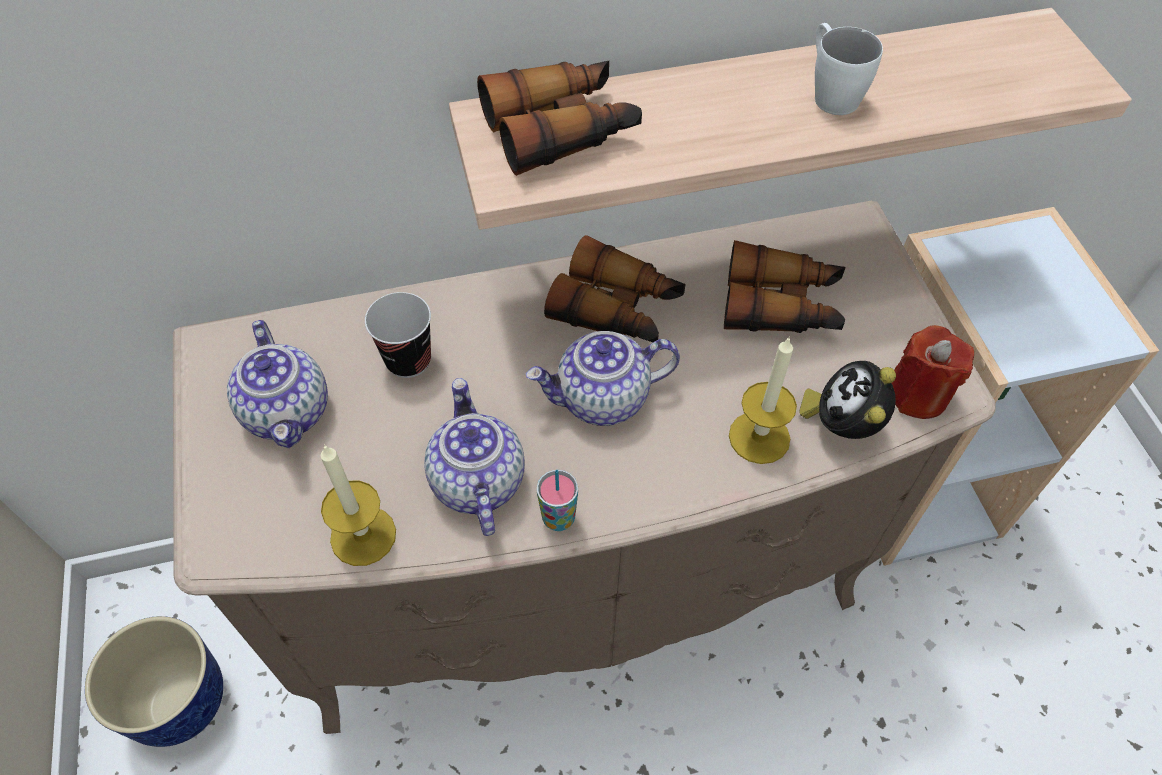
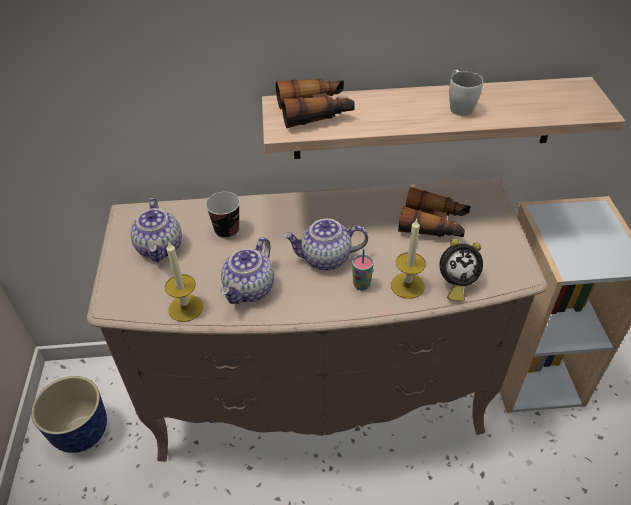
camera: 10 degrees right, 10 degrees down
(476, 481) = (250, 289): teapot -> teapot turned 150 degrees counterclockwise
(558, 519) = (289, 312): cup -> cup (361, 285)
(617, 309) = (343, 217): binoculars -> none
(842, 424) = (455, 284): alarm clock -> alarm clock turned 120 degrees counterclockwise
(918, 394) = (502, 274): red candle -> none

